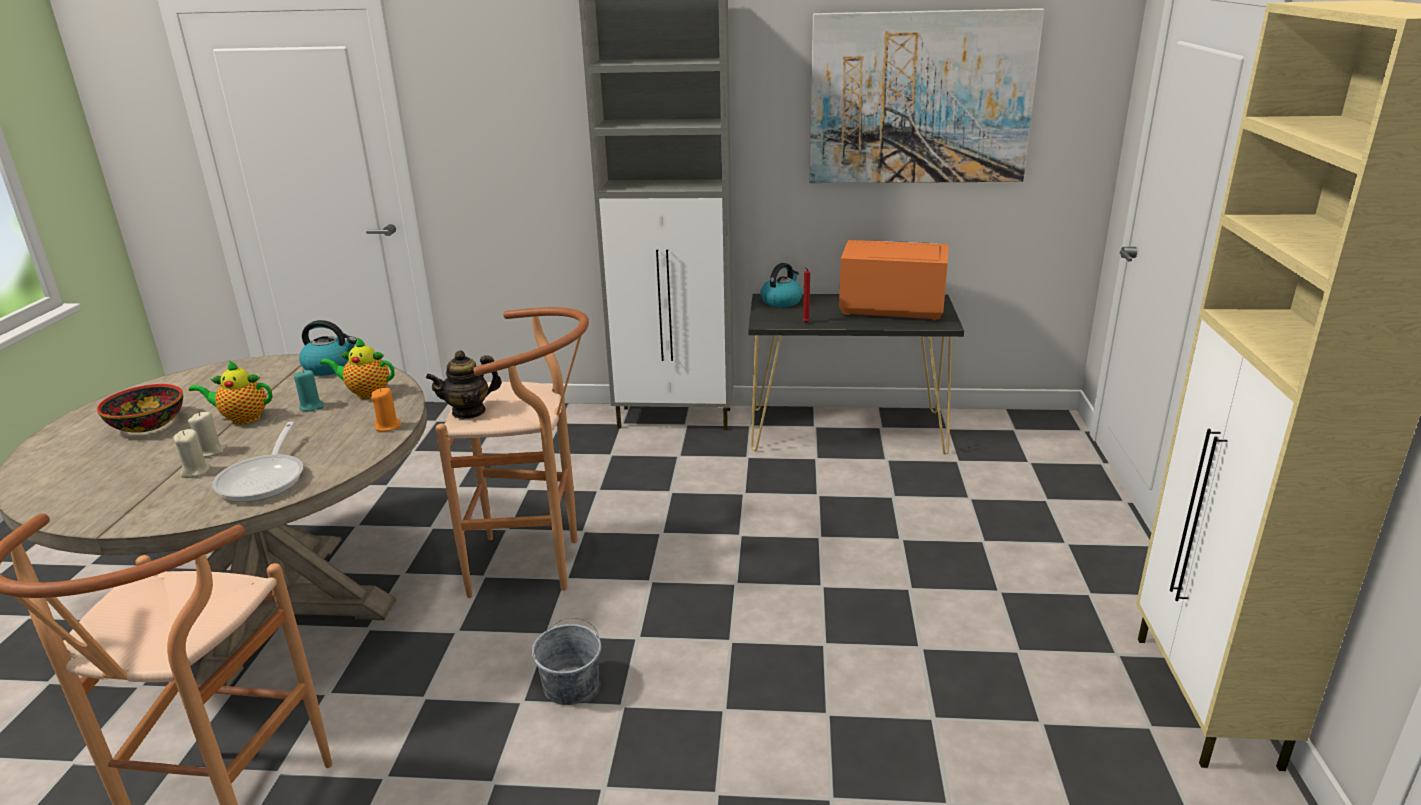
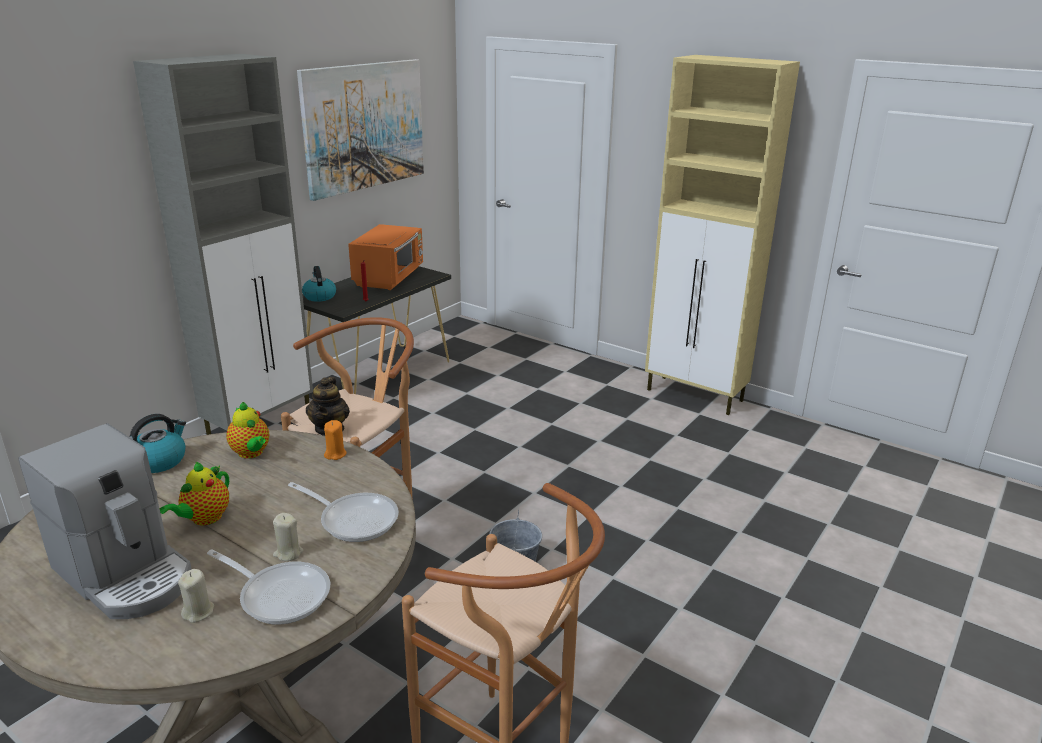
camera: 60 degrees left, 0 degrees up
(126, 492) = (280, 594): none -> frying pan
(149, 424) = (126, 574): bowl -> coffee machine
(211, 451) = (256, 541): beige candle -> beige candle (198, 612)
(311, 406) = (237, 481): turquoise candle -> none
(366, 393) = (251, 453): teapot -> teapot turned 75 degrees counterclockwise
(890, 309) = (390, 278): orange microwave -> orange microwave turned 150 degrees clockwise

